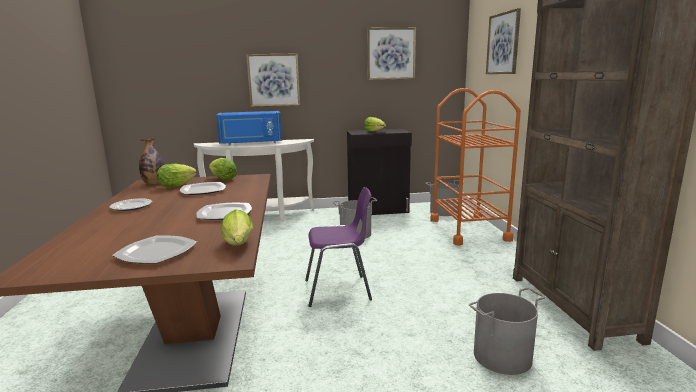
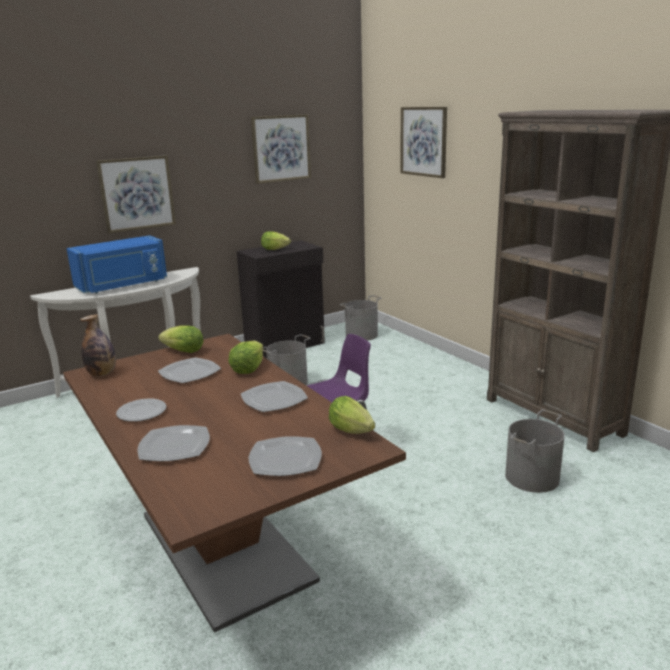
camera: 25 degrees left, 5 degrees up
(109, 228) = (174, 446): none -> plate
(176, 186) = (140, 372): lettuce -> lettuce (248, 369)
(468, 230) = (405, 353): orange cart -> none

